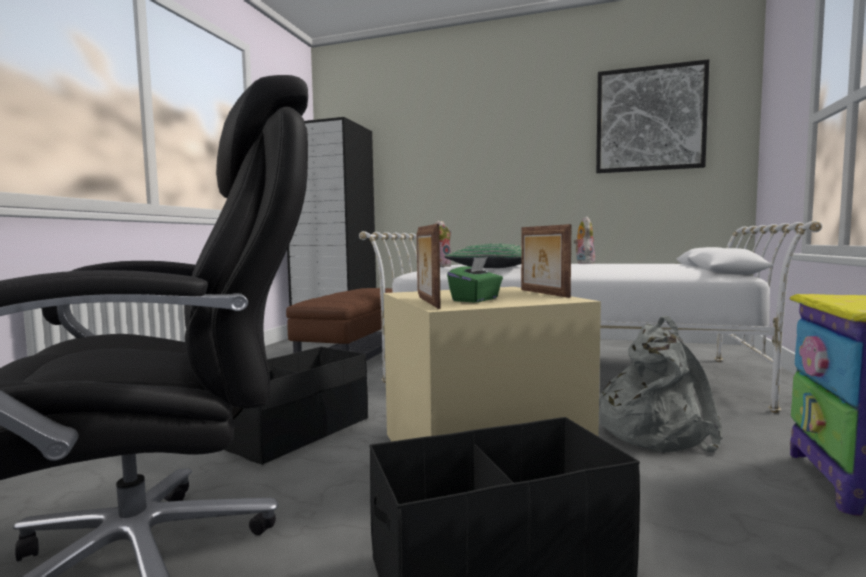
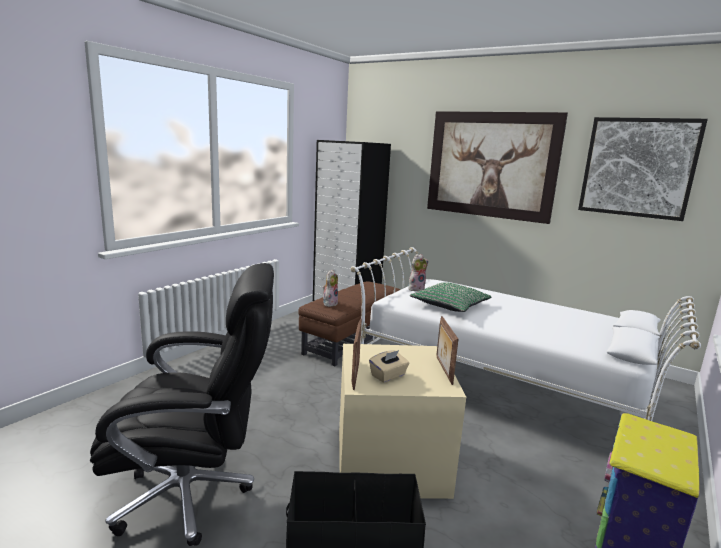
camera: 15 degrees right, 10 degrees up
(298, 432) = (286, 414): black storage box -> none
(476, 300) = (388, 376): green tissue box -> beige tissue box
(493, 139) = (491, 165): none -> picture
(583, 263) = (533, 304): plush toy -> plush toy (329, 303)
(653, 431) = (521, 470): grey backpack -> none

